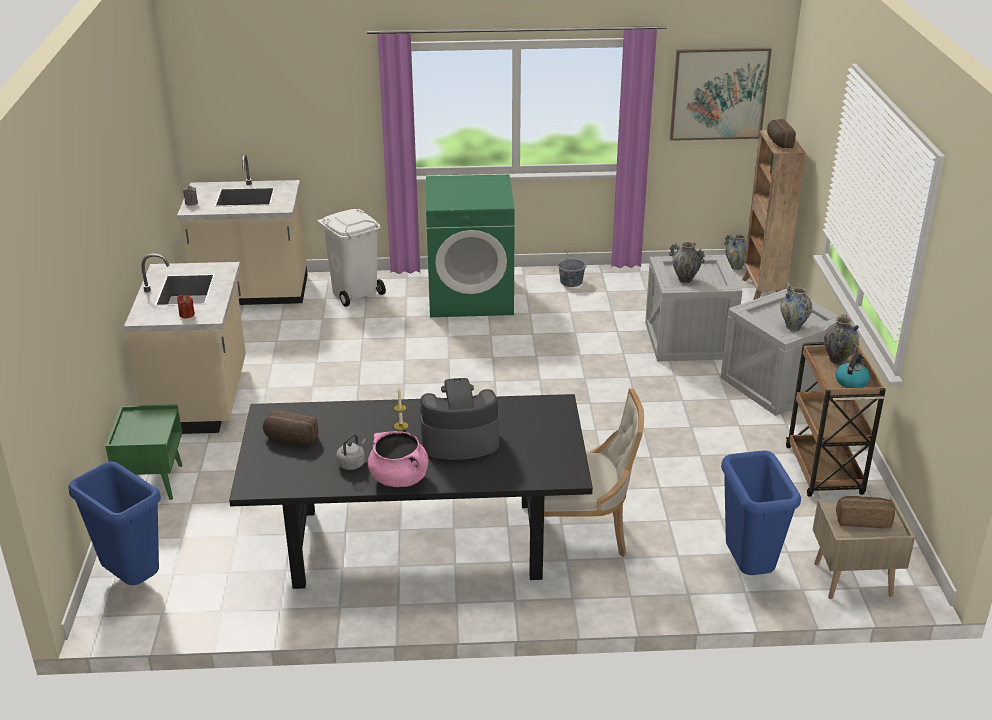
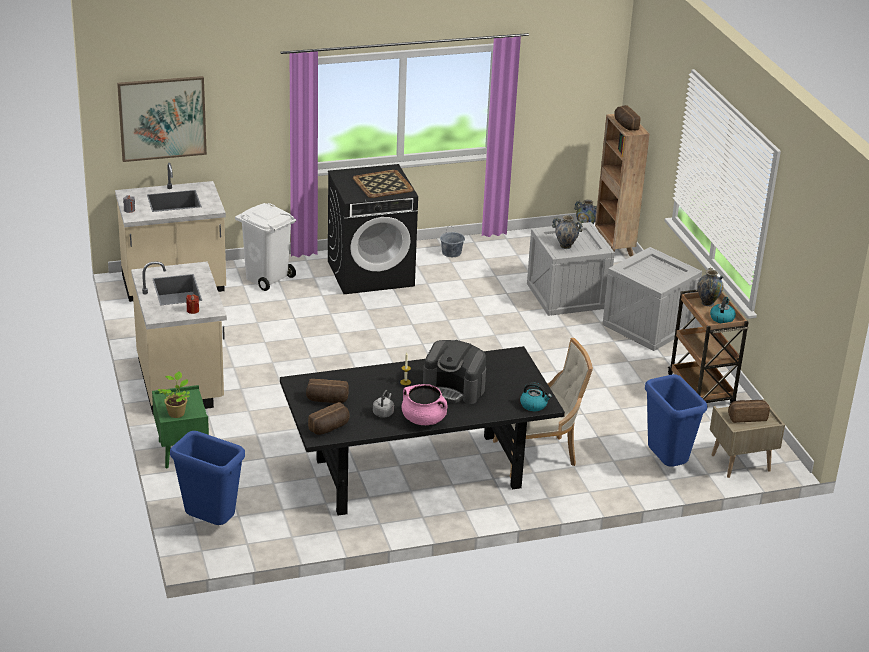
camera: 15 degrees left, 0 degrees up
(134, 435) = (176, 412): none -> potted plant
(273, 477) = (330, 428): none -> bread
(459, 440) = (454, 388): coffee machine -> coffee machine turned 135 degrees counterclockwise
(471, 297) = (371, 273): green washing machine -> black washing machine
(479, 193) = (382, 184): none -> tray
(554, 474) = (534, 405): none -> kettle
(719, 94) = (568, 84): picture -> picture (162, 118)
(793, 327) = (662, 279): vase -> none

